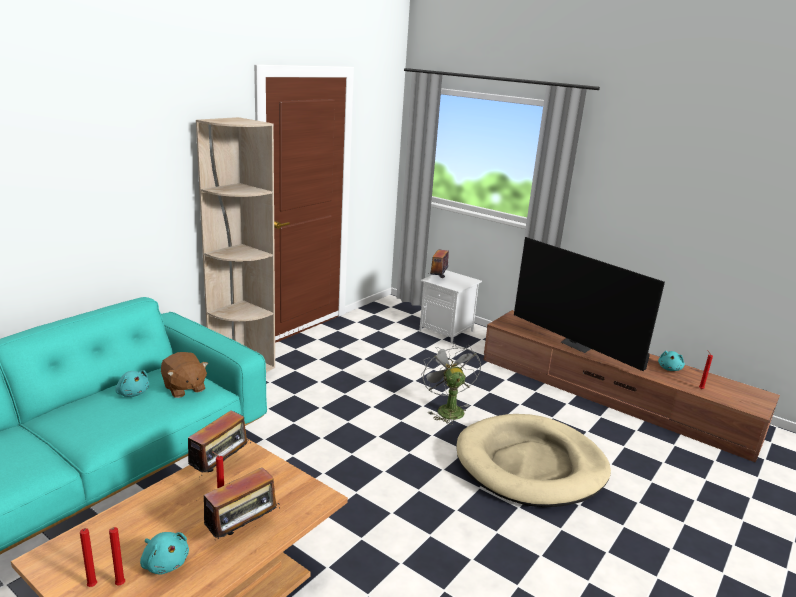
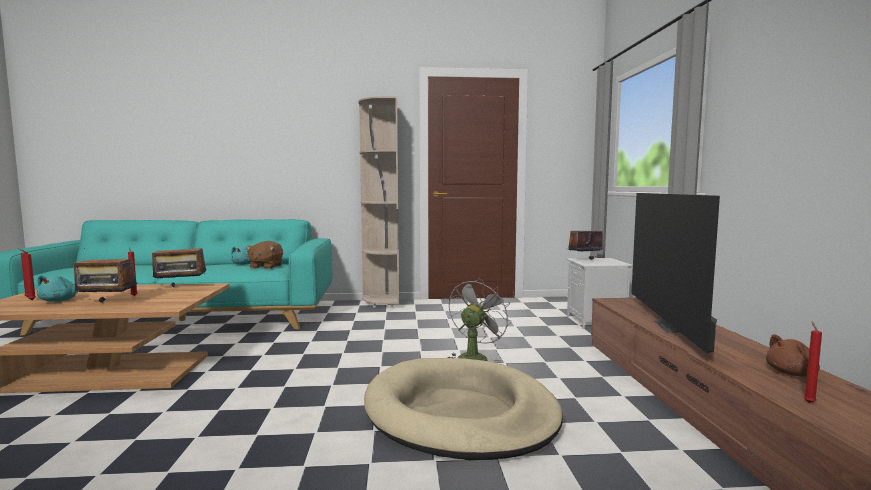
camera: 50 degrees right, 15 degrees down
(669, 368) = (793, 373): turquoise plush toy -> brown plush toy

